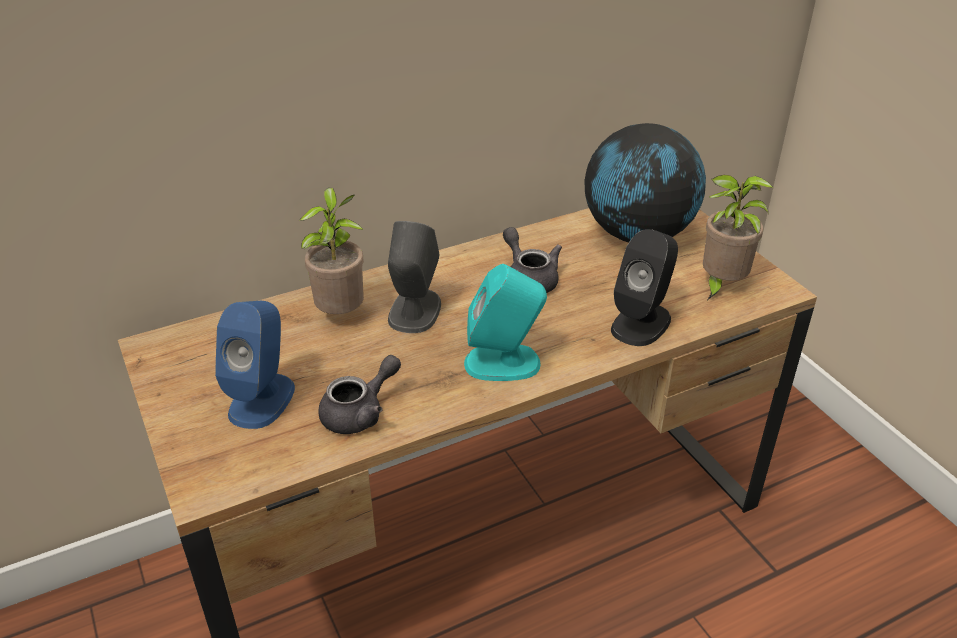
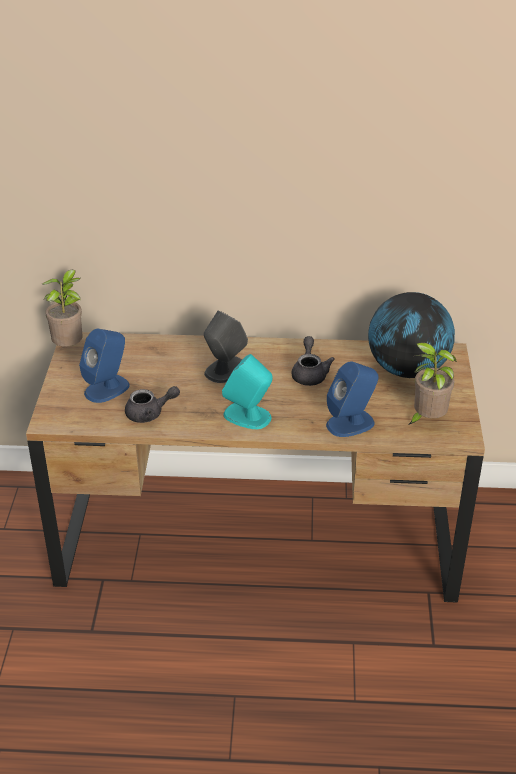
camera: 30 degrees right, 0 degrees up
(341, 314) = (184, 357): potted plant -> potted plant (70, 347)
(641, 323) = (351, 423): black speaker -> blue speaker

